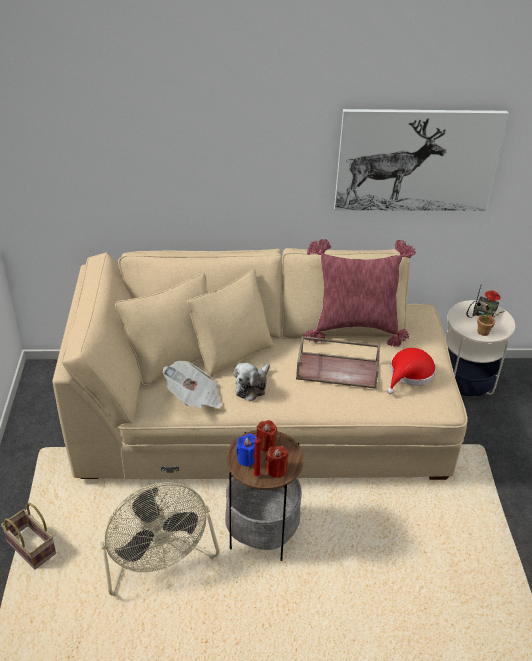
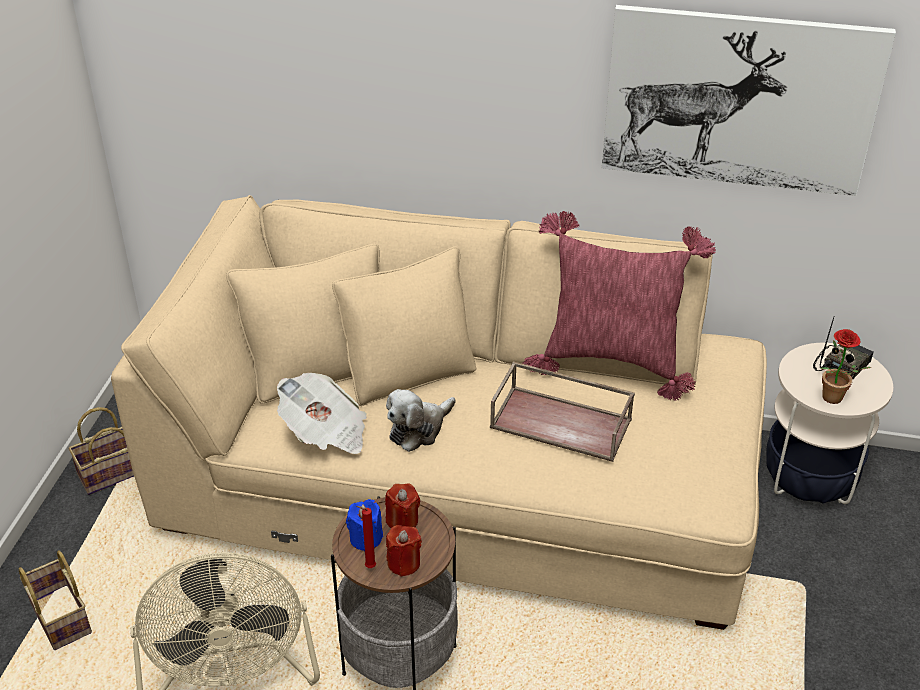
camera: 15 degrees right, 0 degrees up
(34, 446) = (114, 471): none -> basket
(410, 374) = (677, 447): red hat -> none

